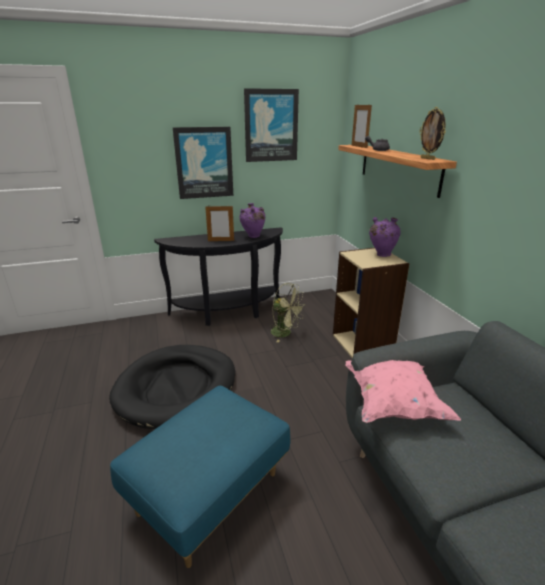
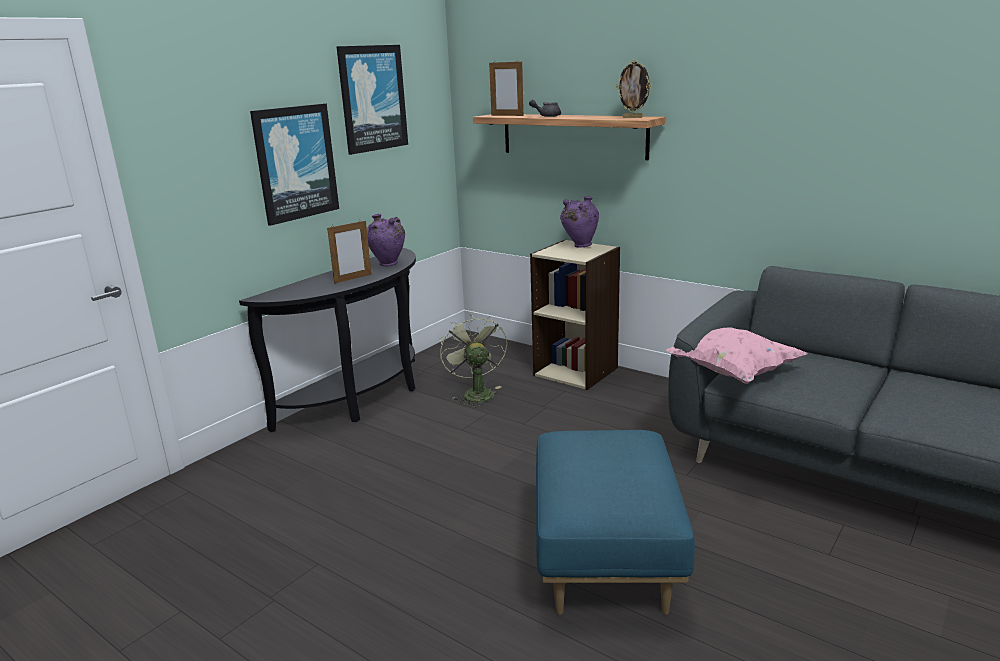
camera: 35 degrees left, 5 degrees down
(177, 388) = (420, 497): black dog bed -> none
(285, 333) = (475, 393): green fan -> green fan turned 105 degrees counterclockwise

